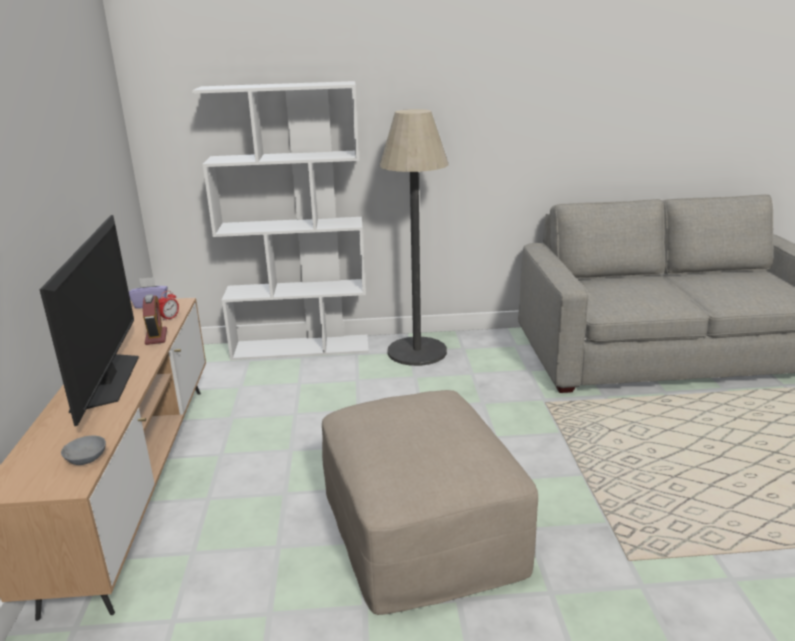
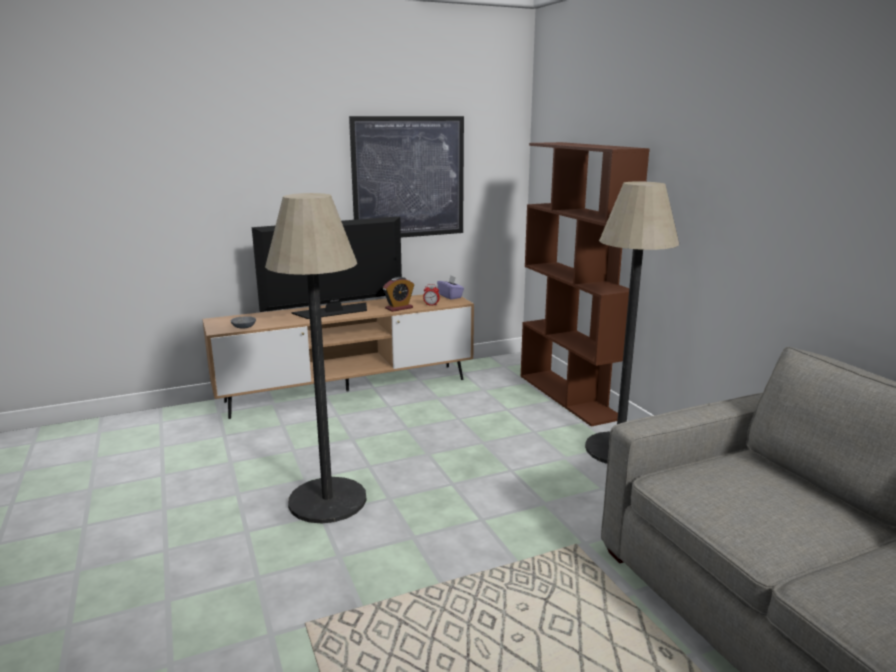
camera: 70 degrees right, 5 degrees down
(69, 160) = (408, 177): none -> picture
(301, 347) = (569, 396): white bookcase -> brown bookcase
(420, 527) = (327, 500): beige ottoman -> floor lamp

